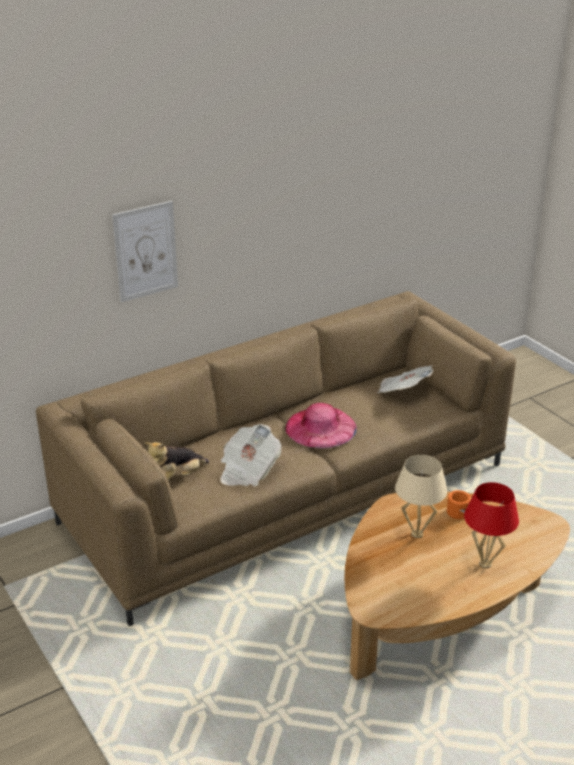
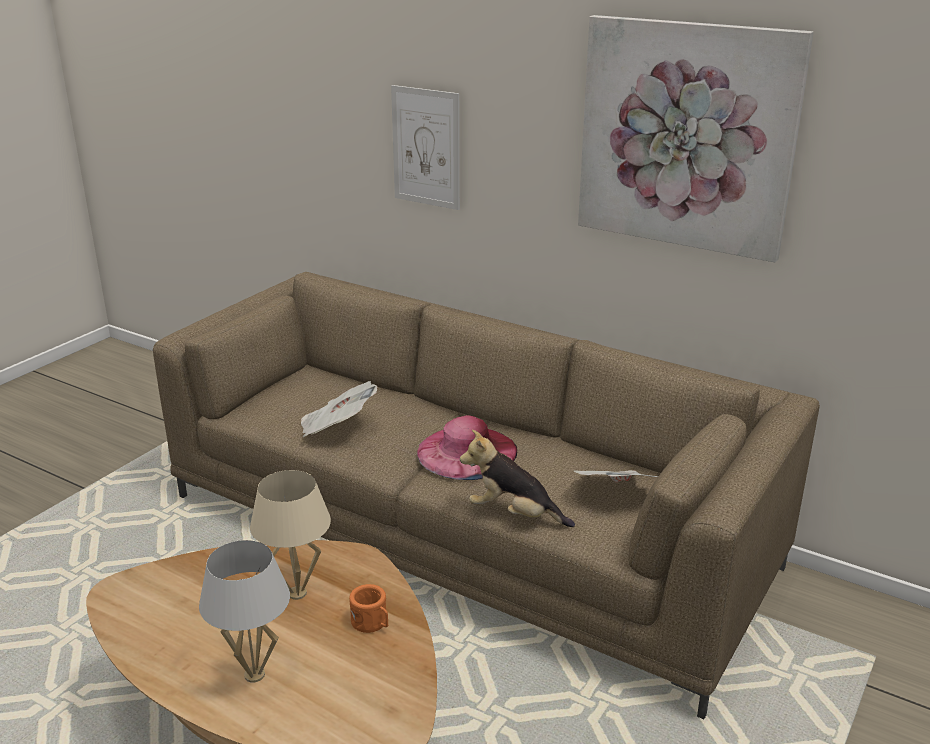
camera: 65 degrees right, 5 degrees down
(176, 479) = (295, 393): plush toy -> plush toy (514, 514)
(327, 174) = (686, 136): none -> picture
(485, 564) = (254, 675): red table lamp -> white table lamp

